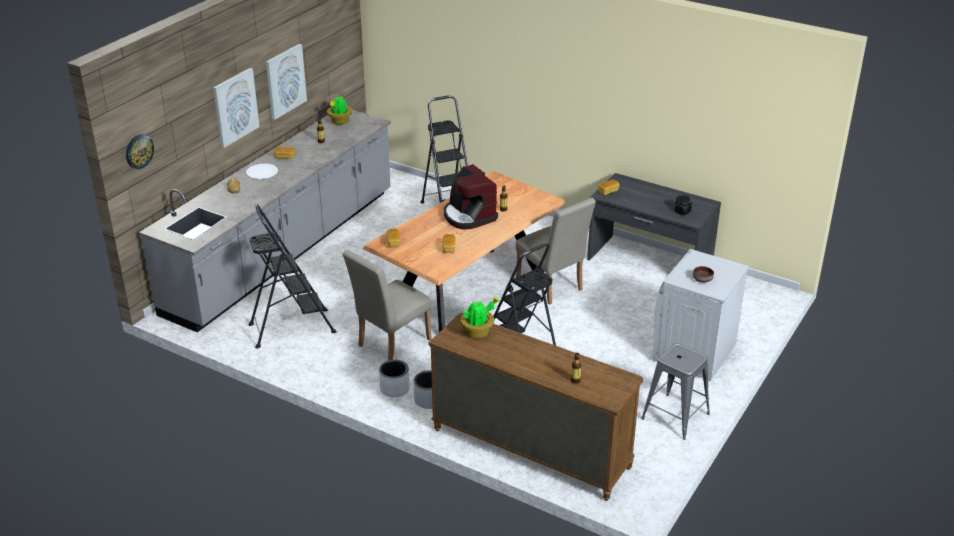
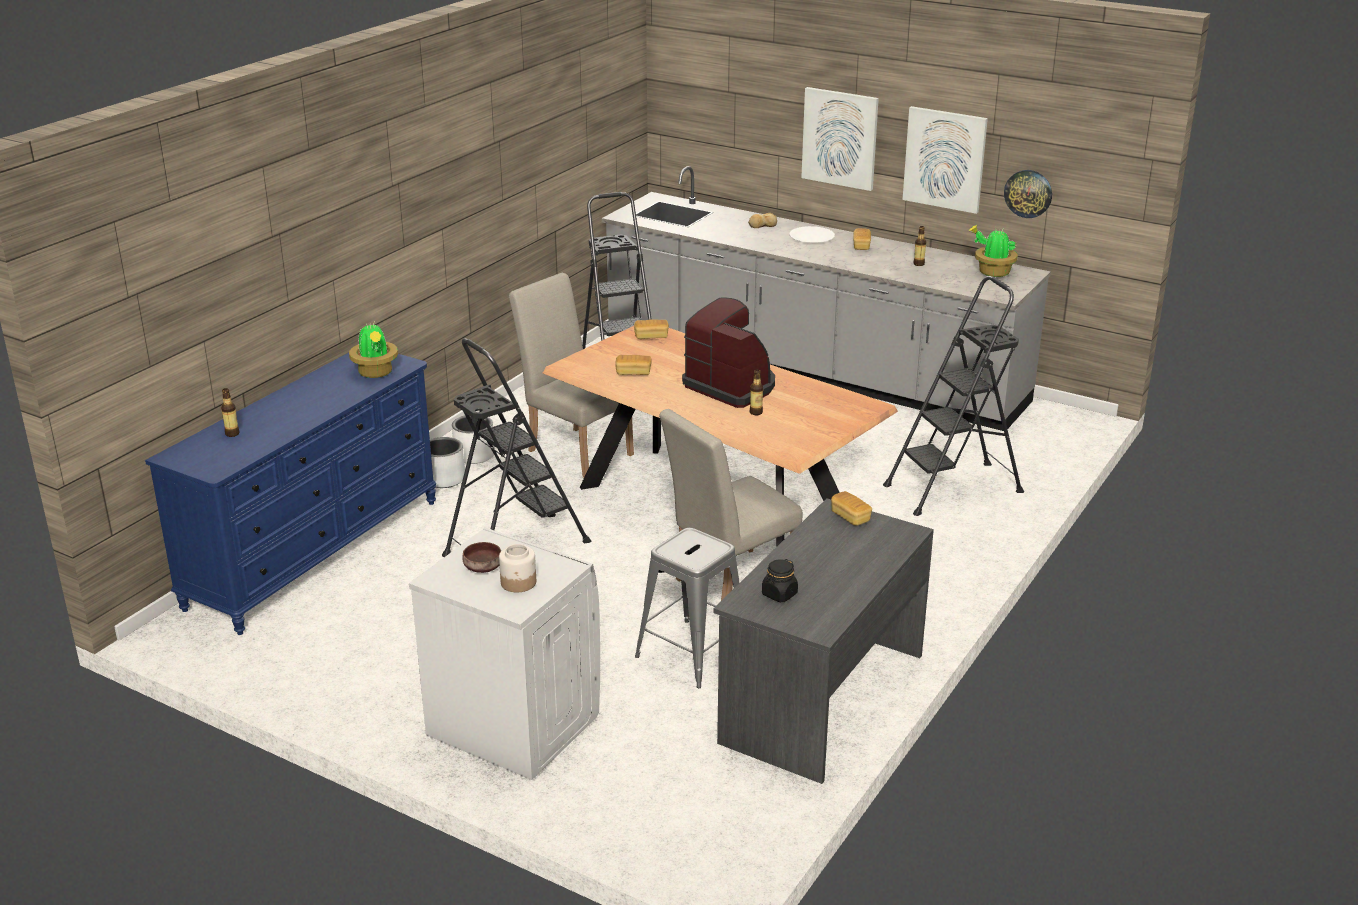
camera: 90 degrees right, 5 degrees down
(139, 151) = (680, 98): wall clock -> wall clock (1028, 193)
(469, 216) = (731, 386): coffee machine -> coffee machine turned 75 degrees clockwise
(530, 448) = (316, 553): brown dresser -> blue dresser
(676, 416) = (343, 689): grey stool -> grey stool (692, 653)
(714, 268) = (518, 583): none -> jar

